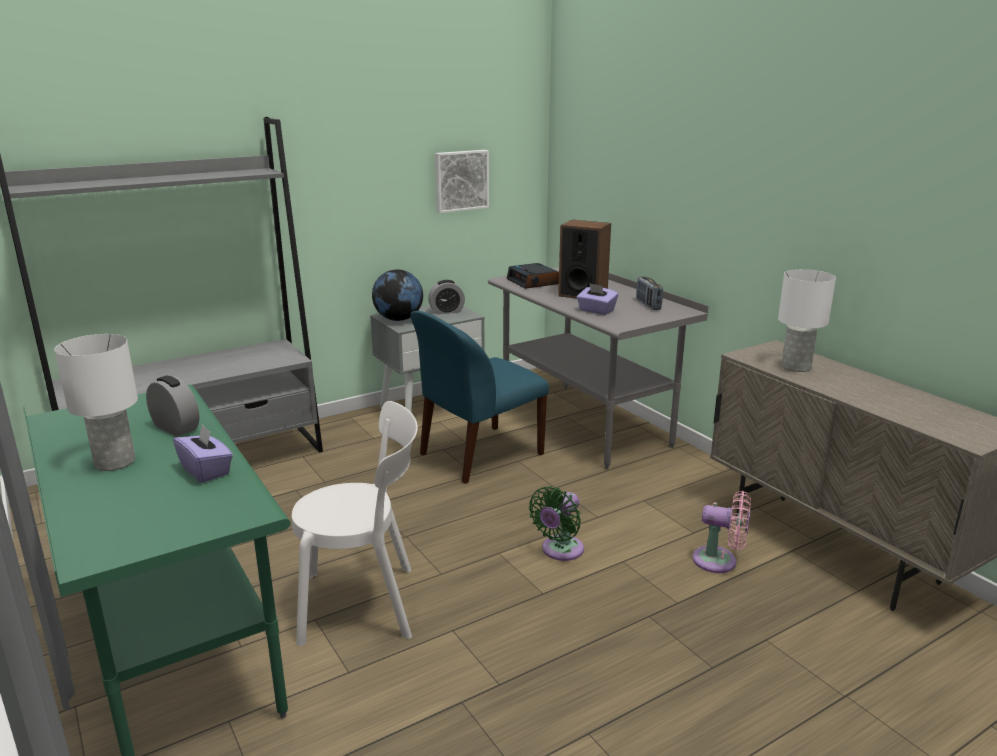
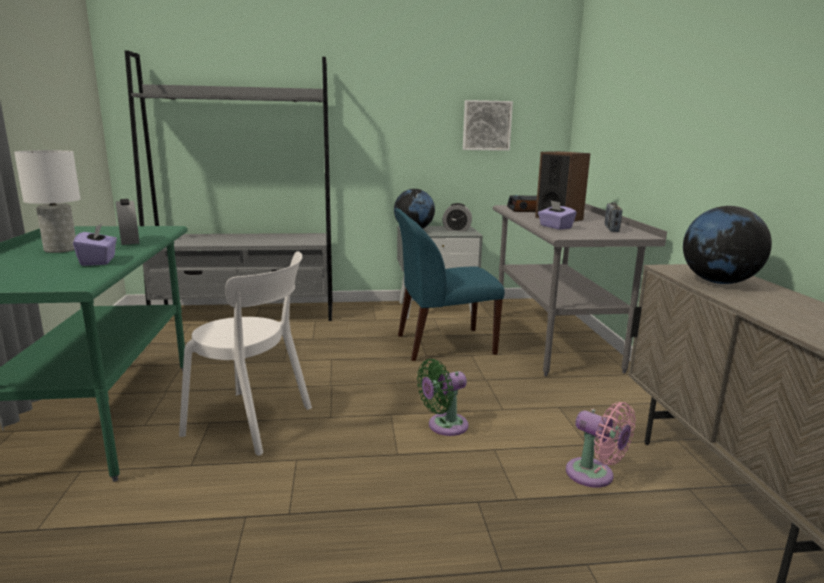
camera: 25 degrees right, 5 degrees down
(796, 367) = (718, 282): white table lamp -> globe

